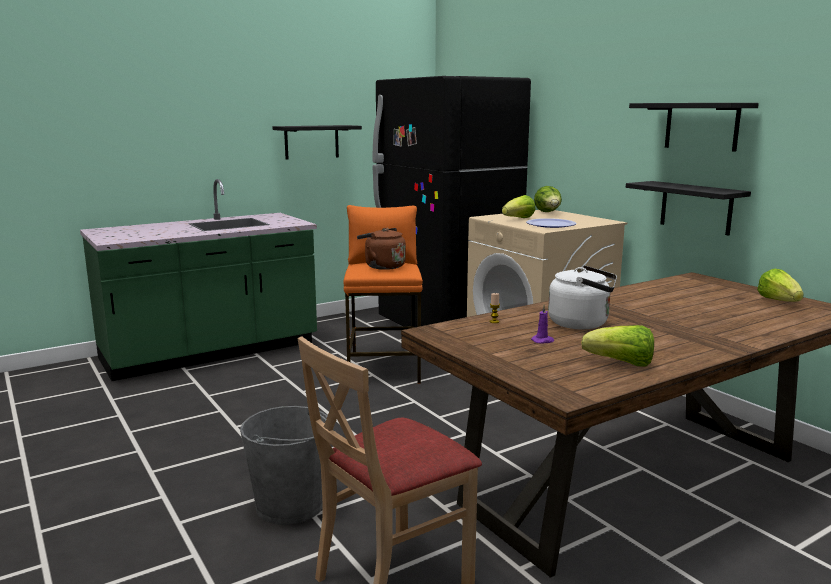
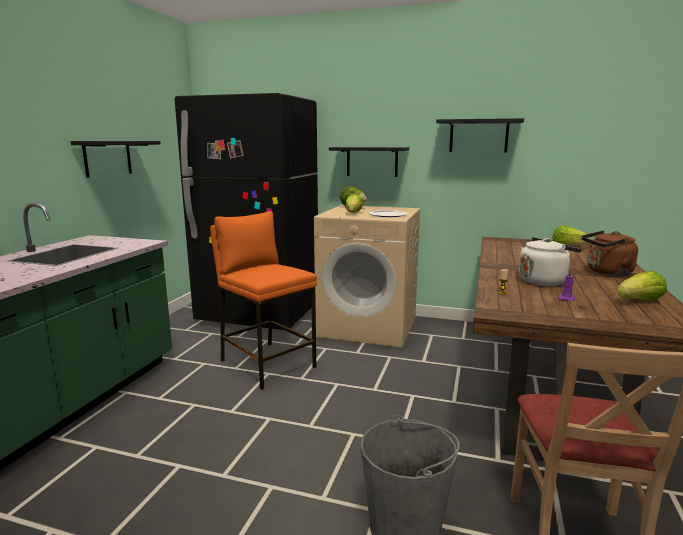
camera: 40 degrees left, 0 degrees up
(382, 266) = (268, 270): brown kettle -> brown kettle (606, 272)
(696, 207) = (477, 192): black shelf -> black shelf (372, 161)

